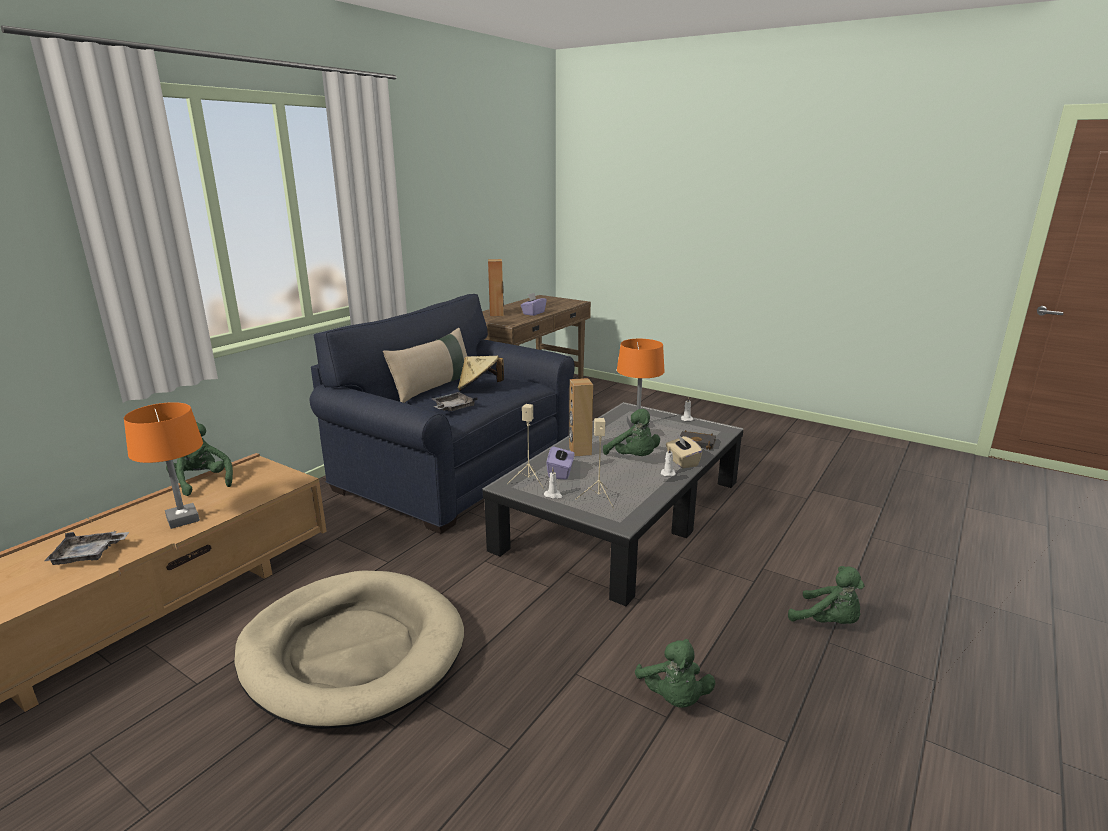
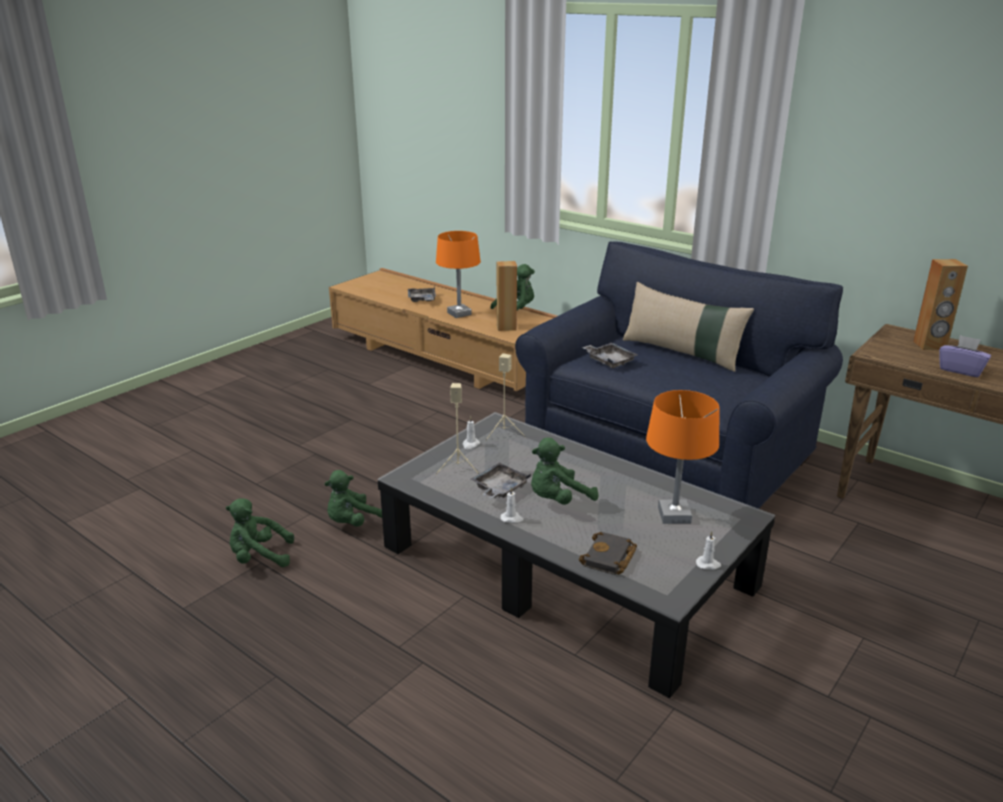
camera: 95 degrees right, 5 degrees up
(352, 651) = (376, 425): beige dog bed -> none
(479, 388) = (680, 373): beige hat -> none
(560, 472) = (522, 451): purple tissue box -> none
(579, 451) = (579, 465): brown speaker -> brown speaker (506, 327)
(627, 479) = (499, 489): none -> grey tray
(682, 462) = (544, 534): beige tissue box -> none
(828, 622) = (306, 688): green plush toy -> green plush toy (353, 522)

